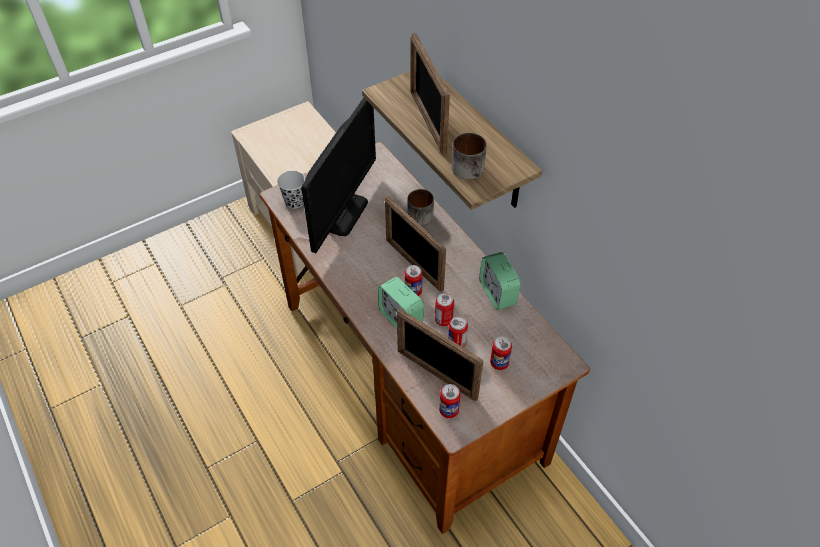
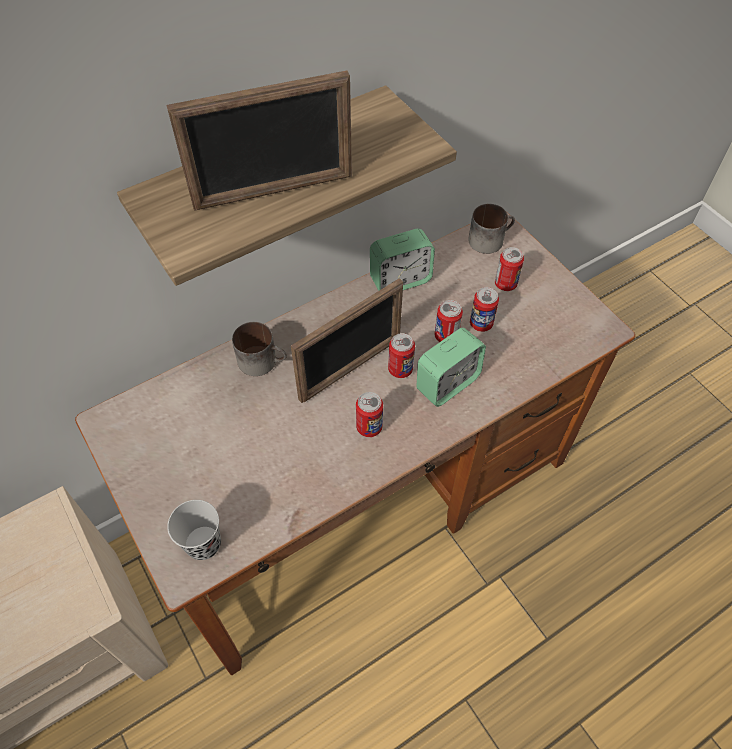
camera: 90 degrees left, 5 degrees up
(342, 213) = (239, 466): monitor -> none
(436, 374) = (530, 345): picture frame -> none
(449, 410) = (579, 334): can -> can (369, 427)
(471, 171) = (389, 148): mug -> mug (489, 238)

